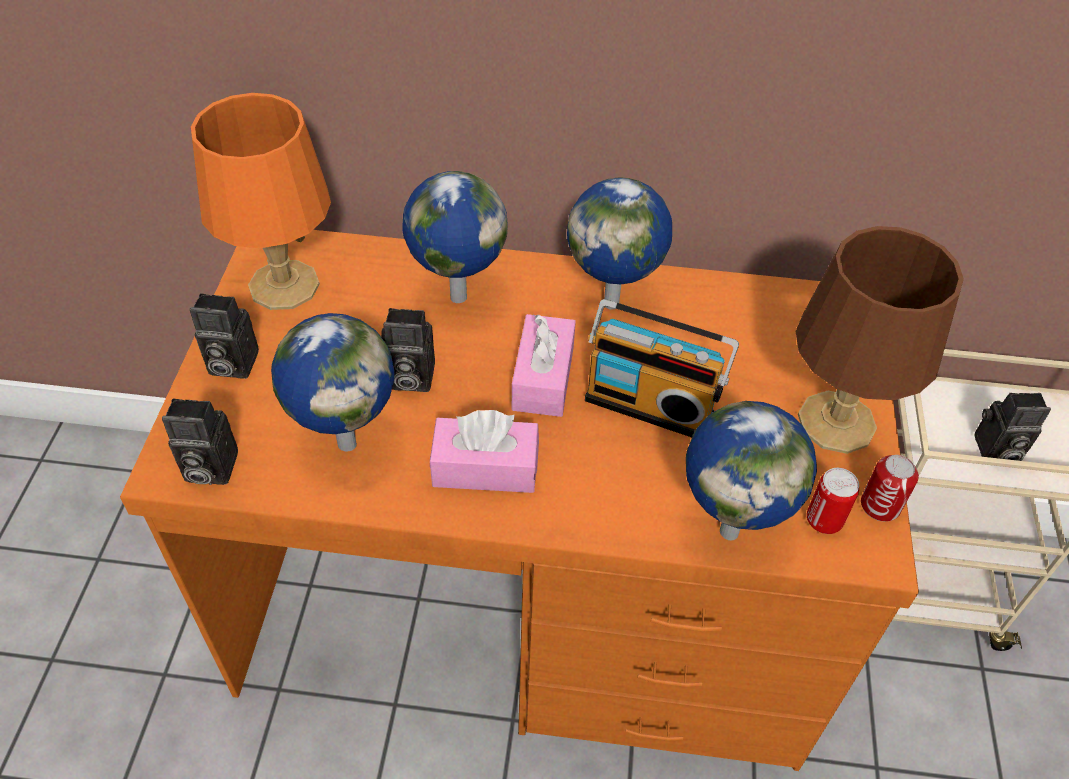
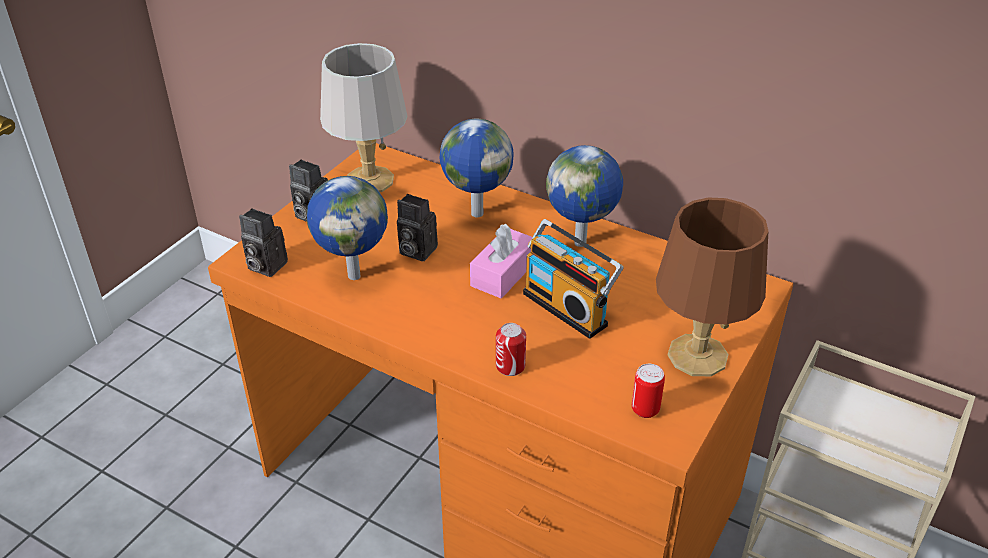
camera: 25 degrees right, 10 degrees down
(283, 284) = (369, 179): orange table lamp -> grey table lamp
(485, 468) = (432, 313): pink tissue box -> none
(730, 530) = (573, 394): globe -> none
(880, 505) = (694, 413): can -> can (510, 366)
(995, 451) = (859, 439): camera -> none

